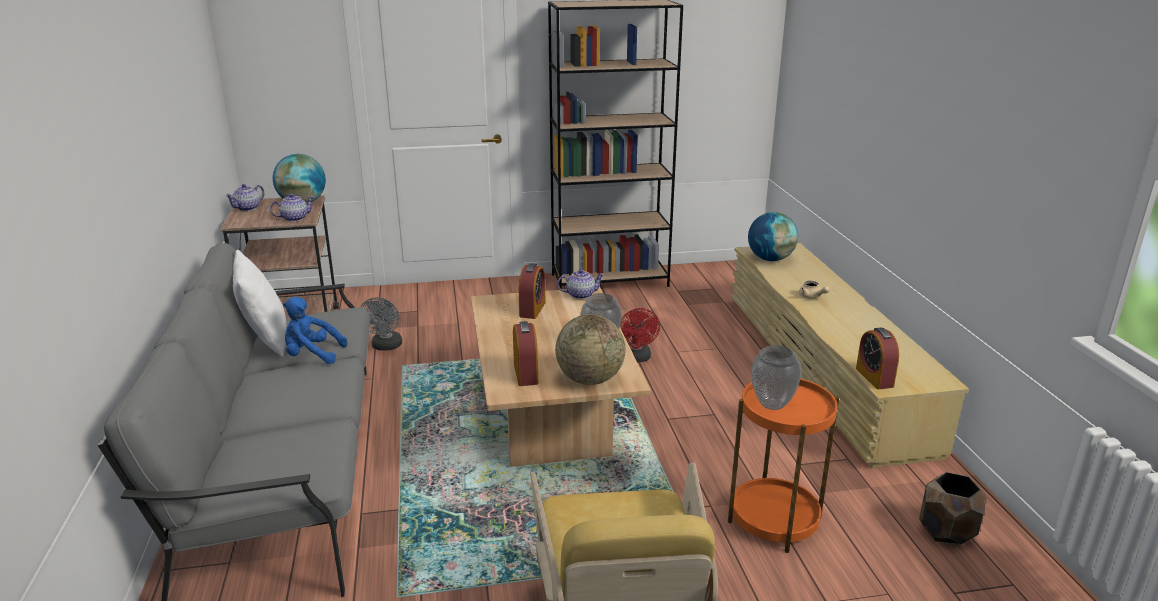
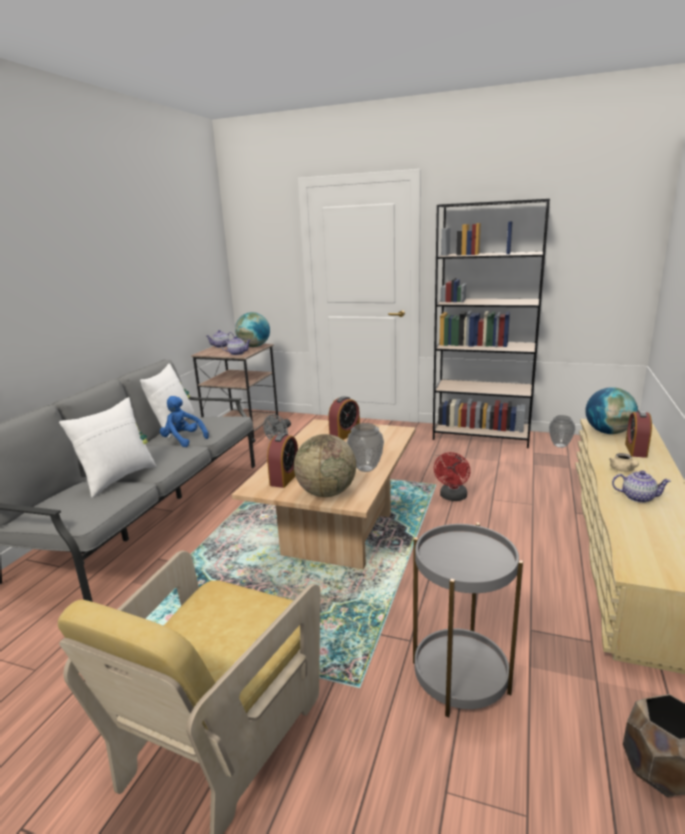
camera: 30 degrees right, 5 degrees down
(294, 424) = (118, 479): none -> white pillow
(580, 295) = (392, 430): teapot -> teapot (637, 497)
(773, 405) = (449, 553): vase -> vase (560, 446)
(774, 520) = (460, 677): orange side table -> grey side table
(874, 377) = (629, 559): alarm clock -> alarm clock (635, 450)

